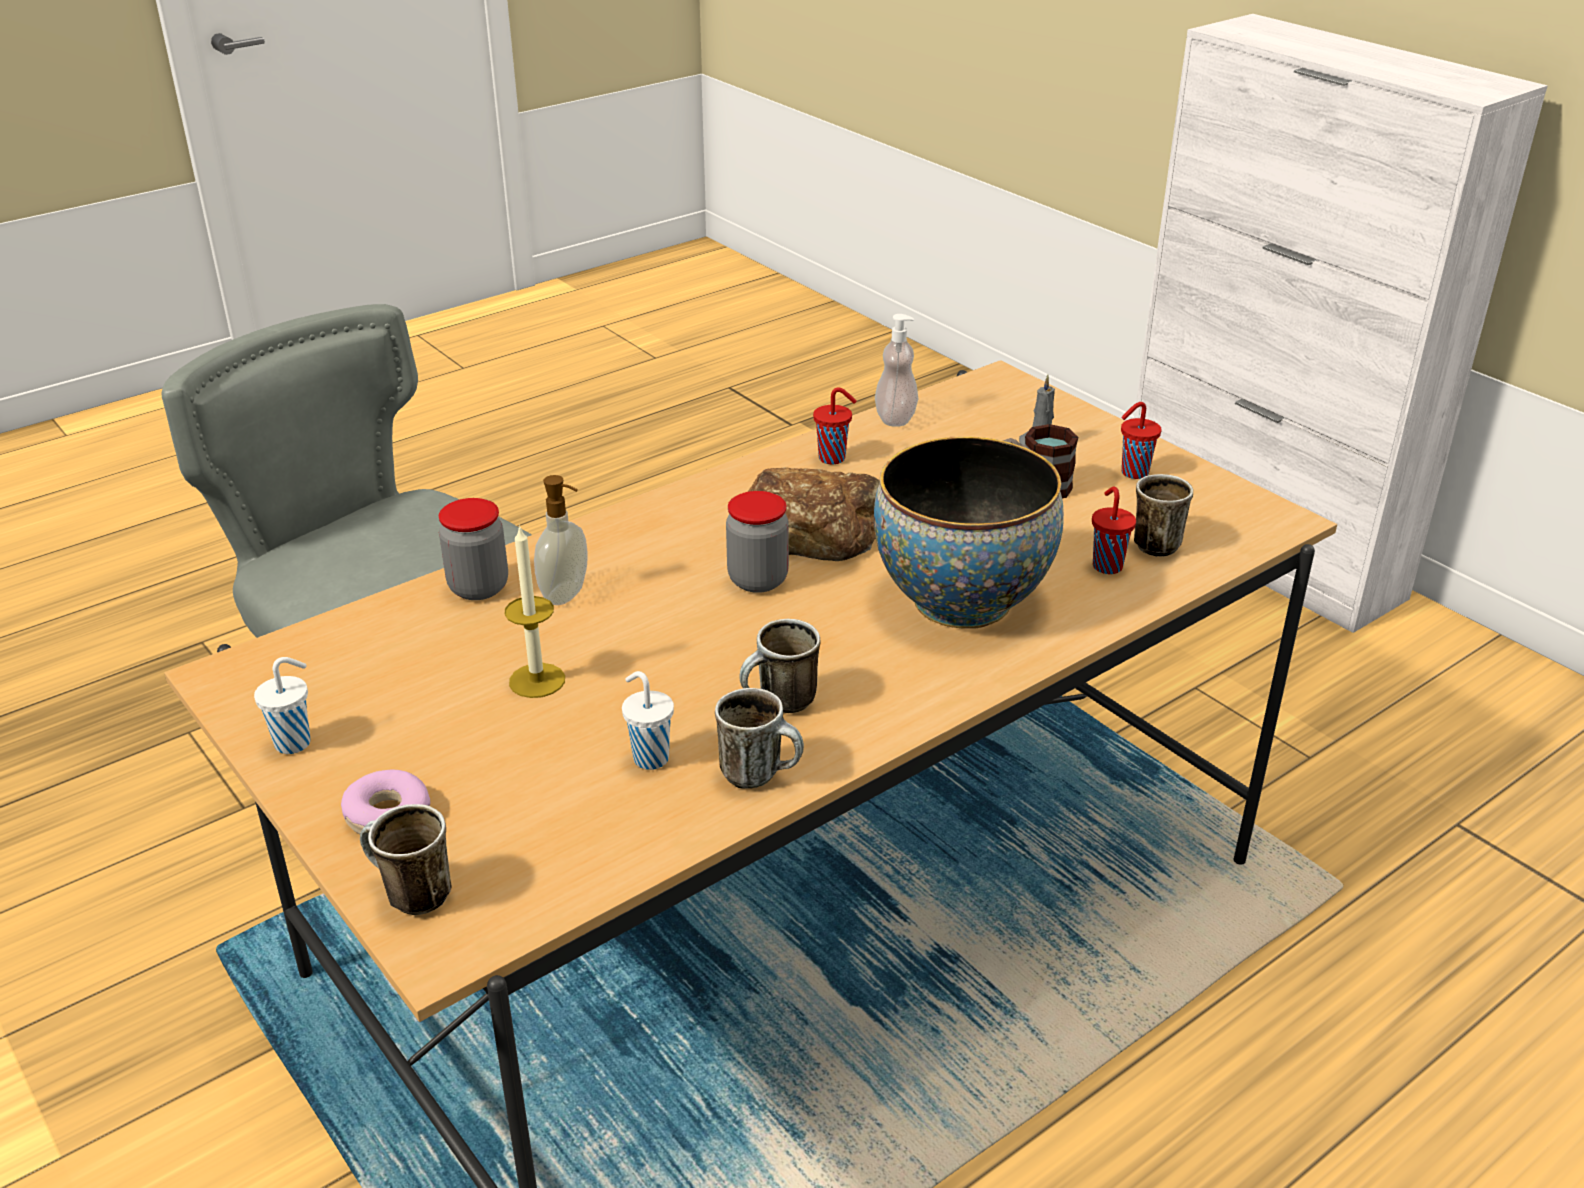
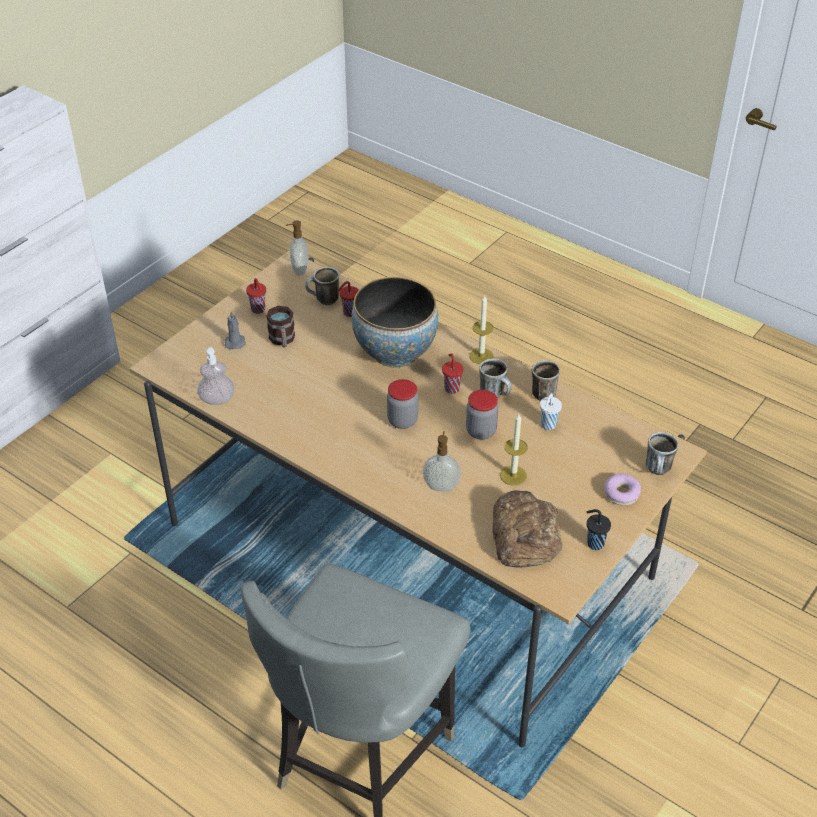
camera: 105 degrees left, 10 degrees up
(295, 742) = (594, 543): white cup -> black cup
(478, 587) = (448, 521): jar -> jar (481, 431)
(813, 527) = (346, 411): bread -> bread (524, 536)
(834, 458) = (271, 415): red cup -> red cup (451, 388)
(915, 710) = (481, 356): none -> candle
(1264, 526) = (299, 269): none -> soap dispenser

